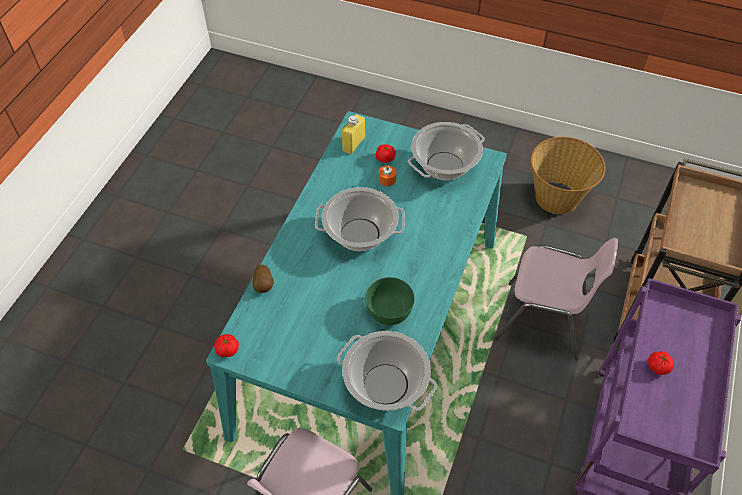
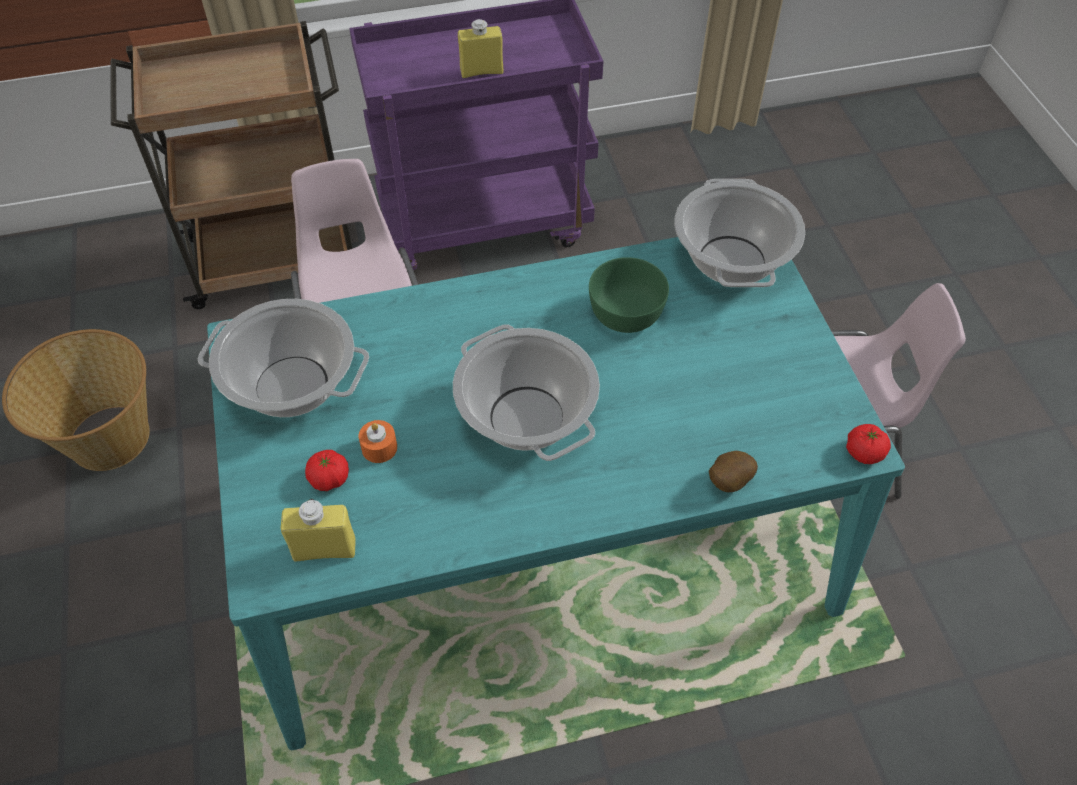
camera: 125 degrees left, 0 degrees up
(658, 367) = (481, 71): tomato -> yellow bottle

